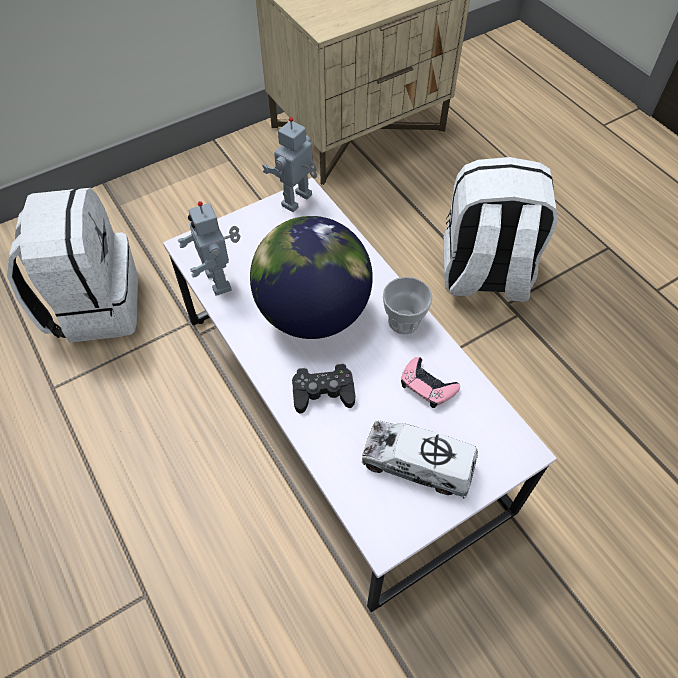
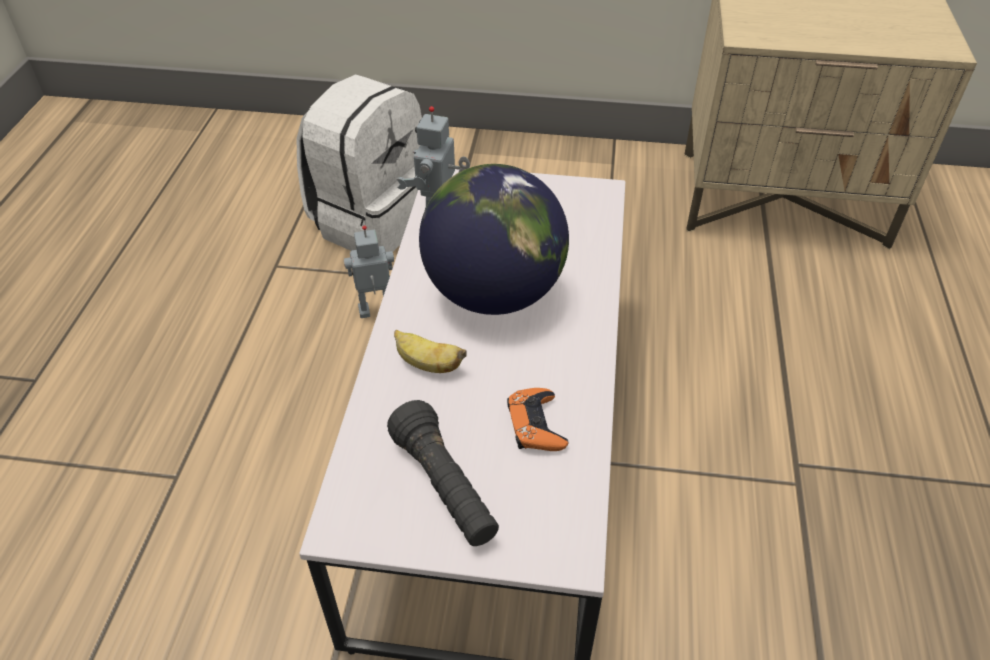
camera: 40 degrees right, 10 degrees down
(298, 201) = (587, 193): toy robot -> toy robot (376, 312)
(323, 392) = (427, 364): black game controller -> banana
(404, 321) = (577, 353): cup -> none
(417, 464) = (445, 487): toy truck -> black flashlight
(427, 385) = (536, 425): pink game controller -> orange game controller
(484, 275) = (794, 418): white backpack -> none

